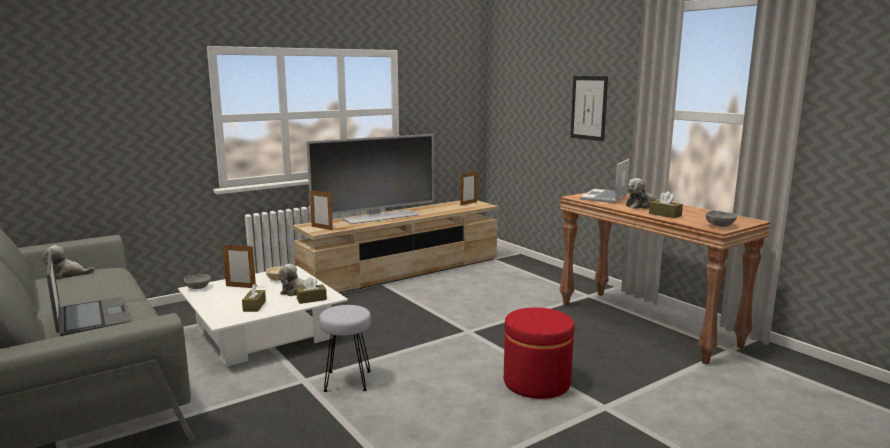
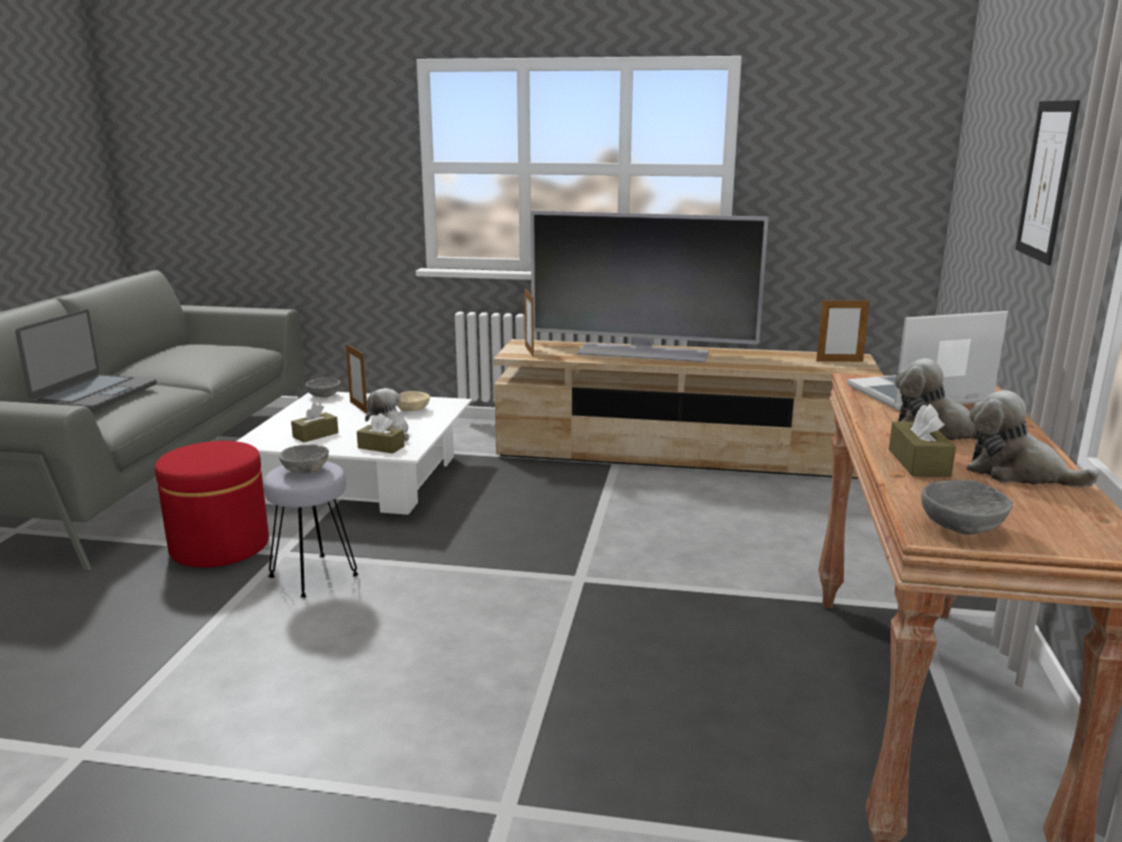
camera: 45 degrees right, 5 degrees up
(67, 275) = (203, 345): plush toy -> plush toy (1017, 473)
(345, 311) = (306, 470): none -> grey bowl
(536, 382) = (501, 705): red ottoman -> red ottoman (220, 546)

